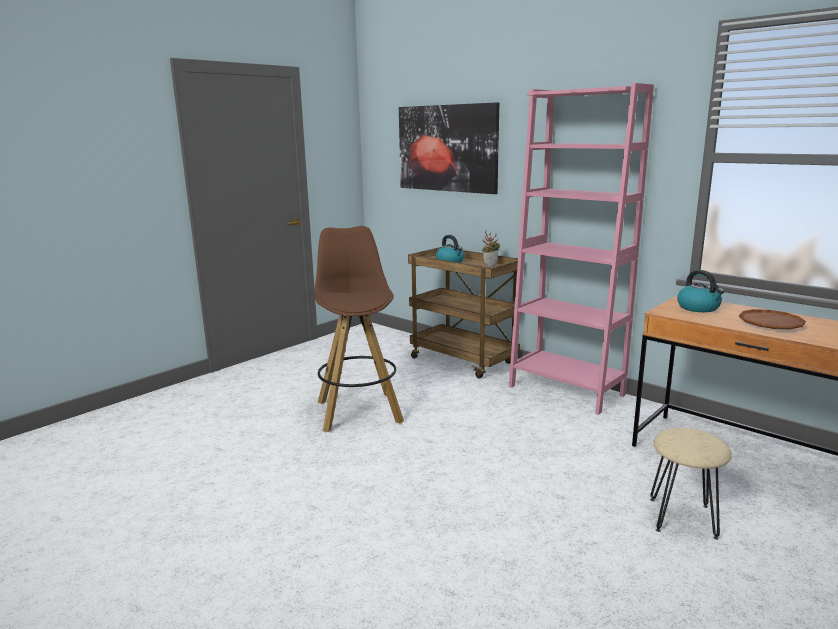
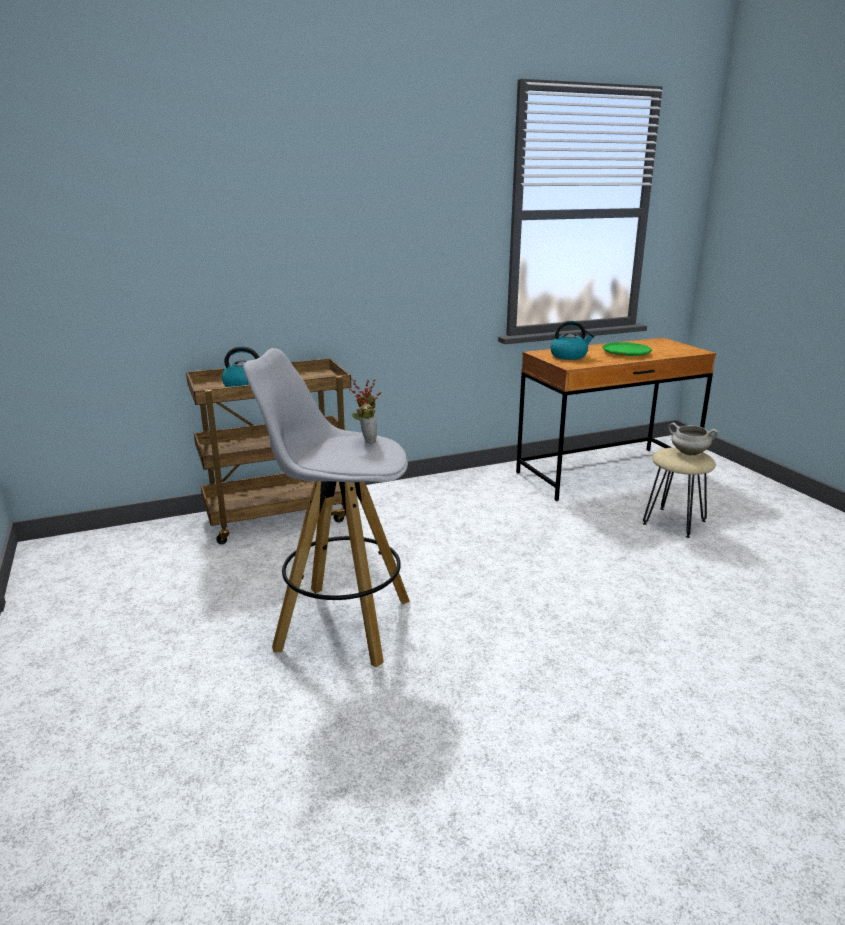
camera: 65 degrees left, 5 degrees up
(359, 411) = (341, 624): brown stool -> white stool
(447, 148) = (173, 216): picture -> none
(490, 266) = (303, 377): potted plant -> potted plant (366, 440)
(566, 390) = (423, 490): pink bookcase -> none
(700, 442) = (688, 453): none -> white cooking pot
(770, 324) = (626, 353): brown plate -> green plate

